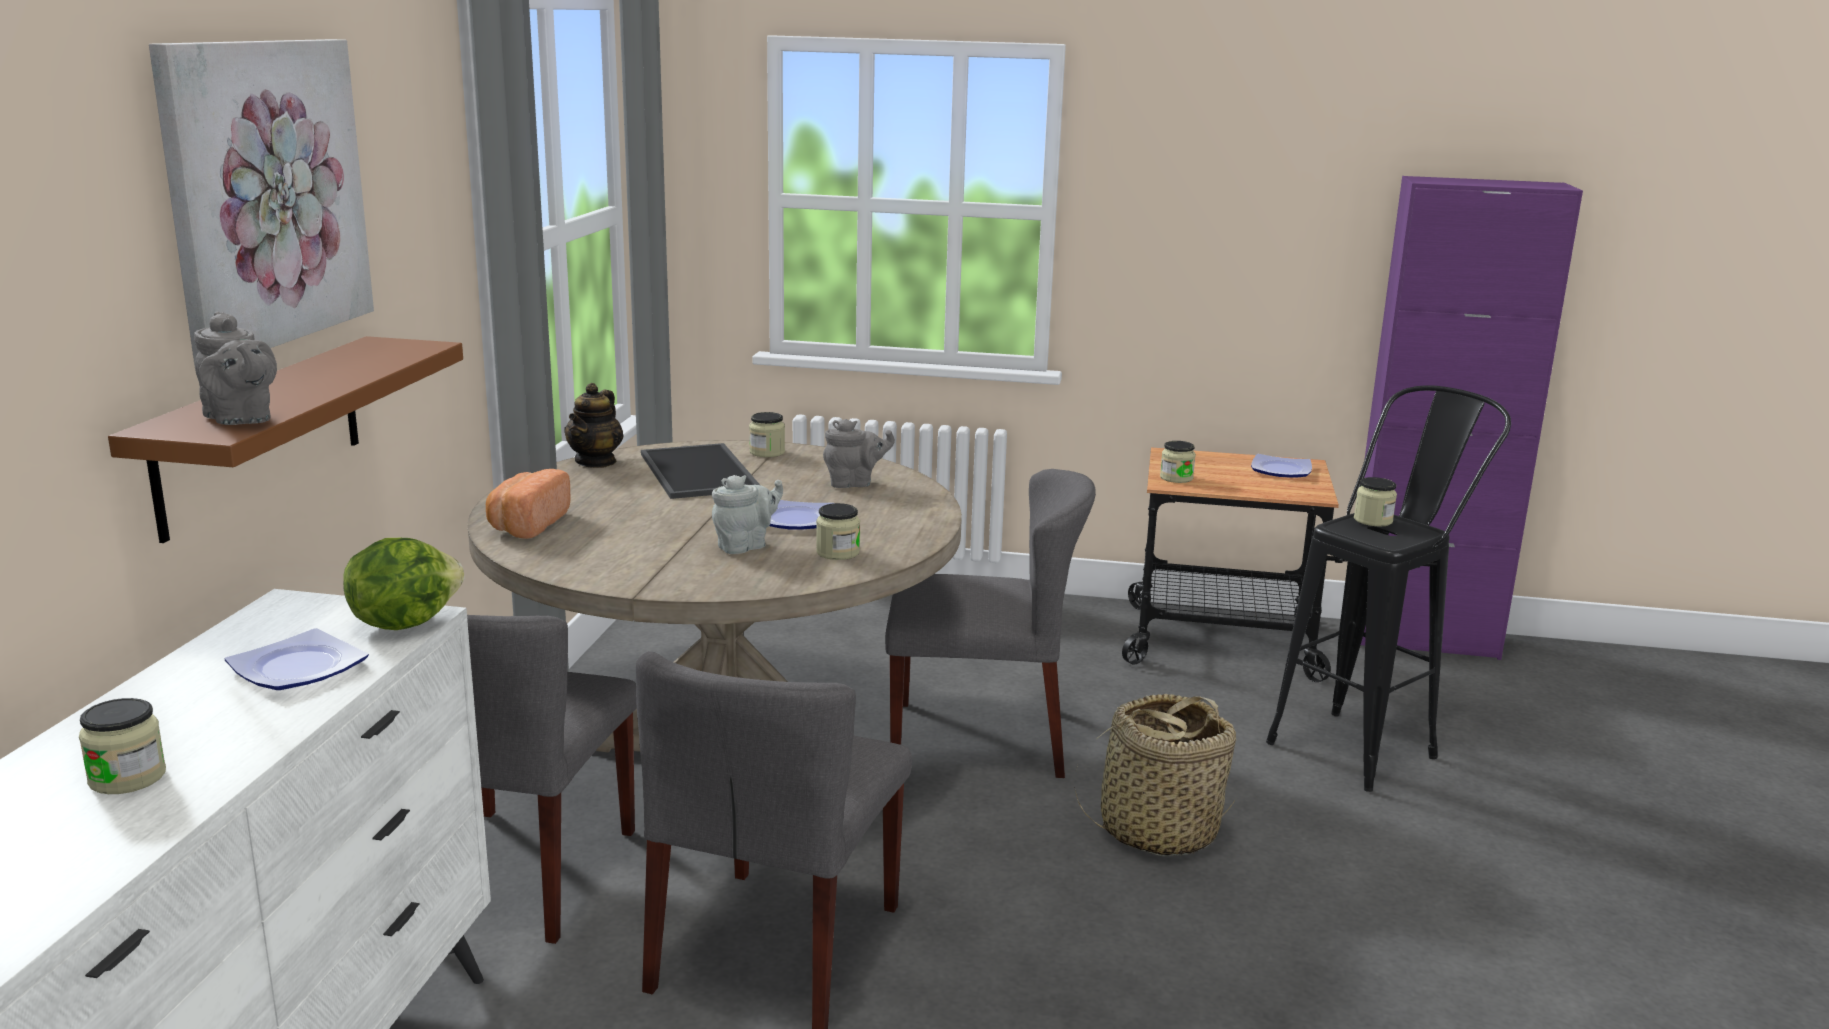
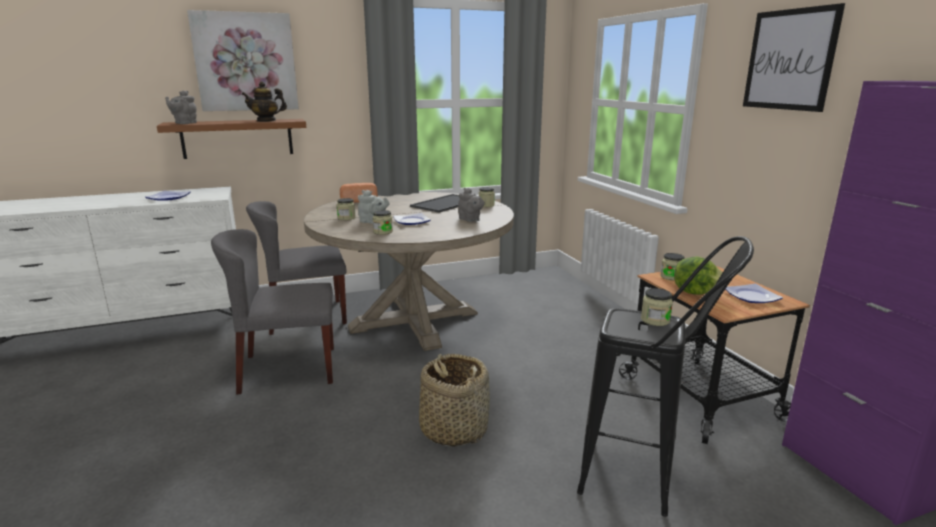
camera: 60 degrees right, 0 degrees up
(127, 778) = (90, 202): jar -> jar (346, 218)
(404, 622) = (210, 197): lettuce -> lettuce (695, 292)
(596, 462) = (434, 194): teapot -> teapot (266, 121)
(980, 738) = (490, 362): grey chair -> none
(1237, 143) = (789, 60): none -> picture

